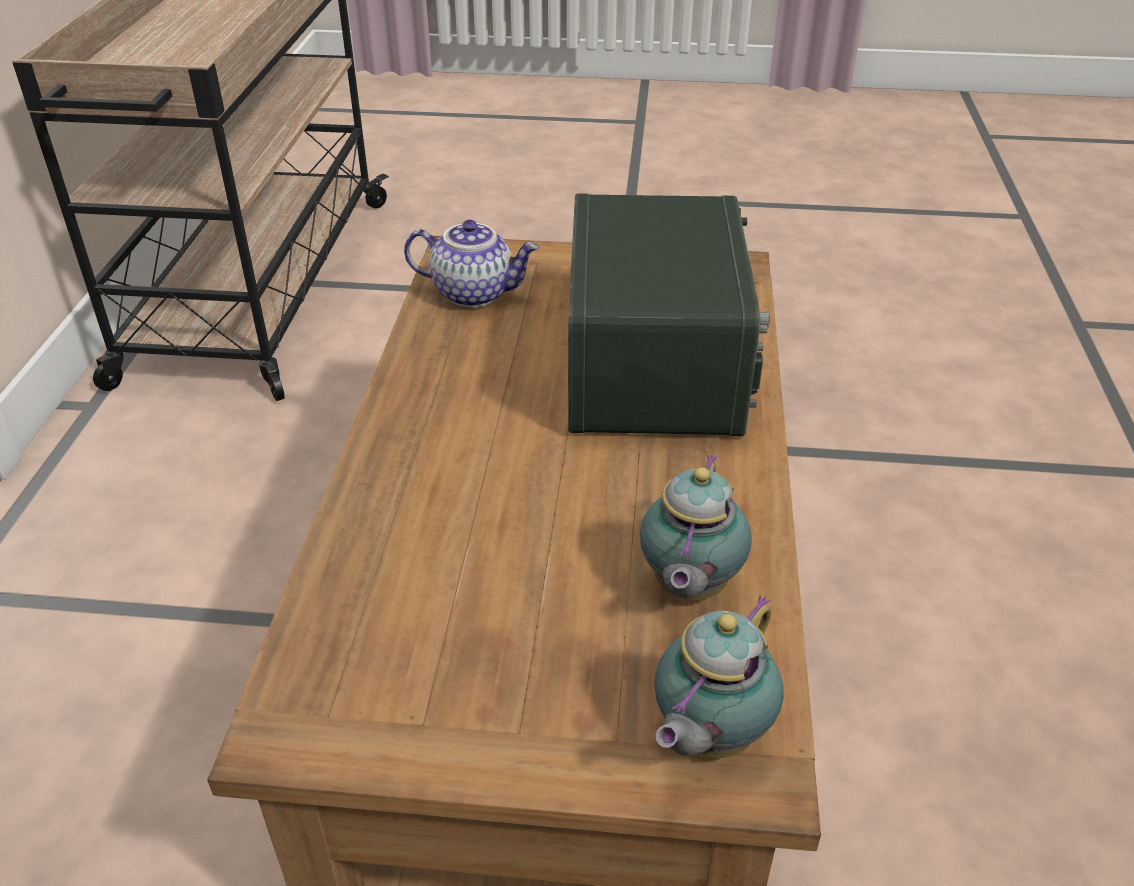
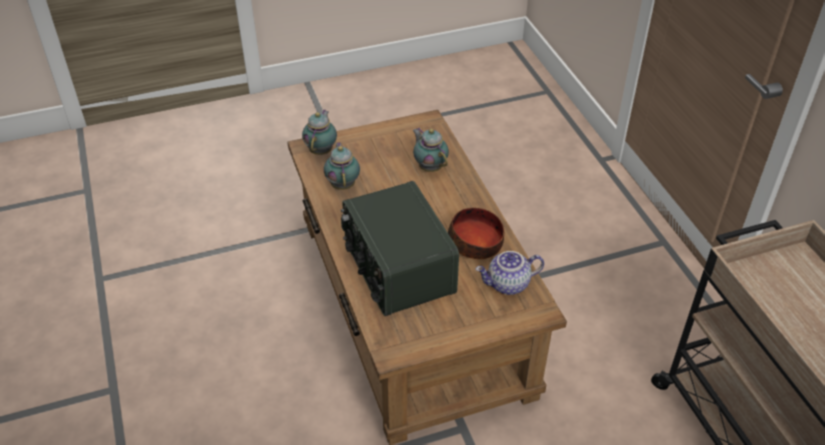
camera: 155 degrees right, 5 degrees up
(420, 561) = (429, 167): none -> teapot
(469, 364) = (476, 243): none -> bowl

